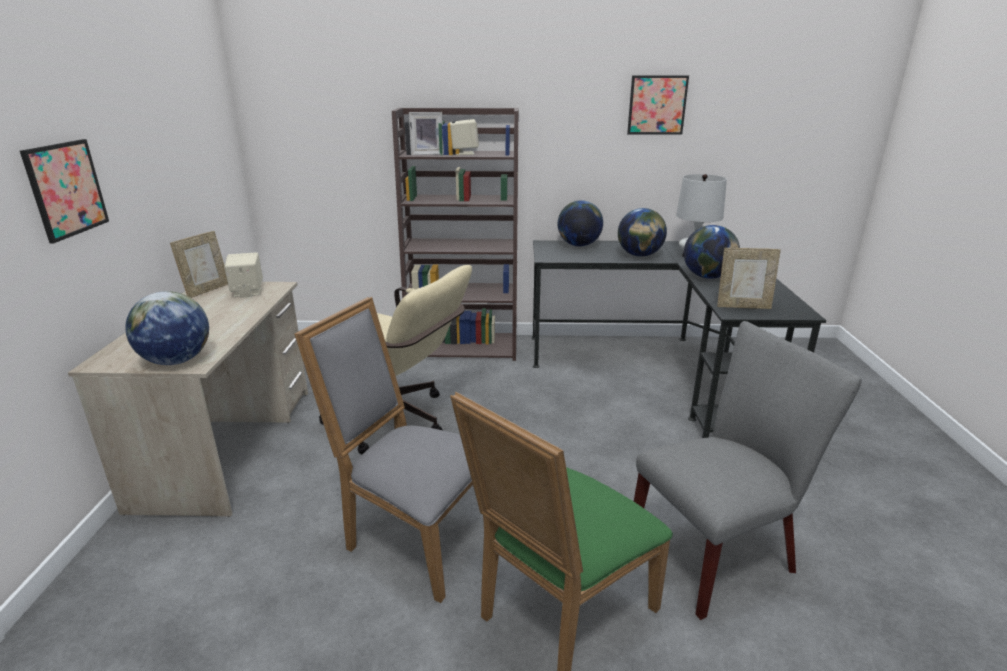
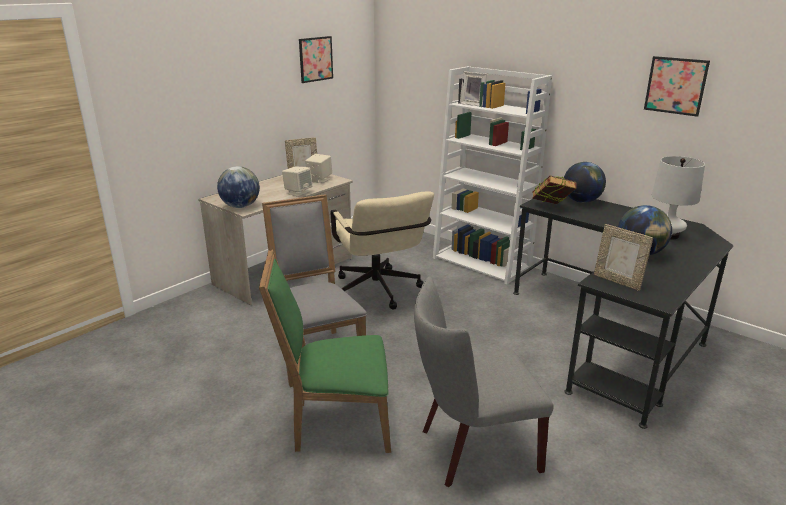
camera: 40 degrees right, 0 degrees up
(66, 189) = (222, 103): picture -> picture (315, 59)
(464, 153) = (500, 107): beige speaker -> beige speaker (298, 192)
(464, 347) = (482, 263): brown bookcase -> white bookcase
(567, 258) = (551, 208): none -> book
(639, 255) = (617, 221): globe -> none
(719, 552) = (472, 450): grey chair -> grey chair turned 150 degrees clockwise

